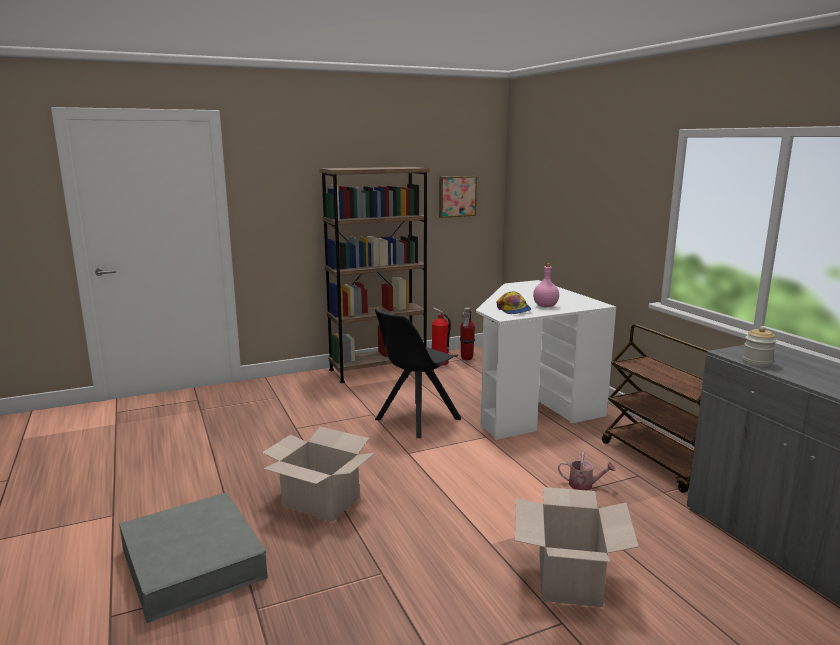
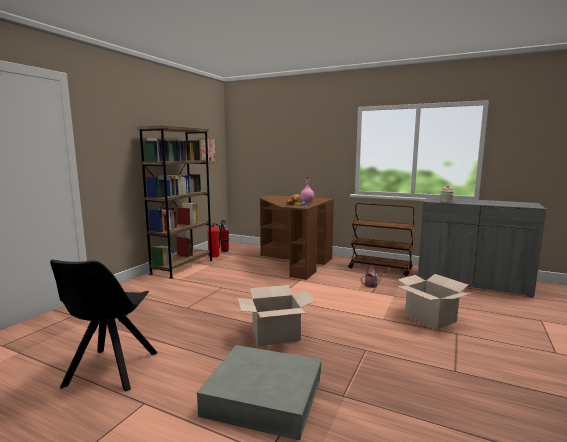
camera: 40 degrees left, 5 degrees down
(416, 420) = (252, 283): black chair -> black chair (110, 370)
(530, 404) = (293, 262): white desk -> brown desk

